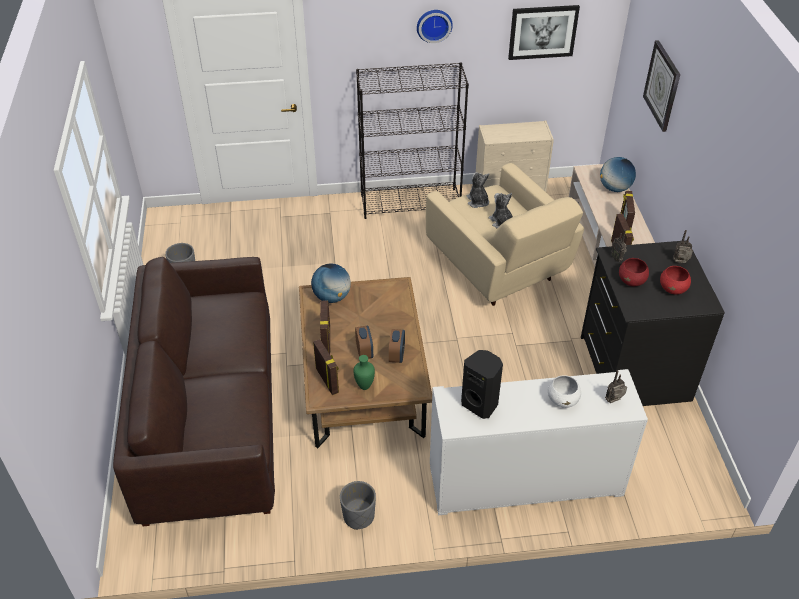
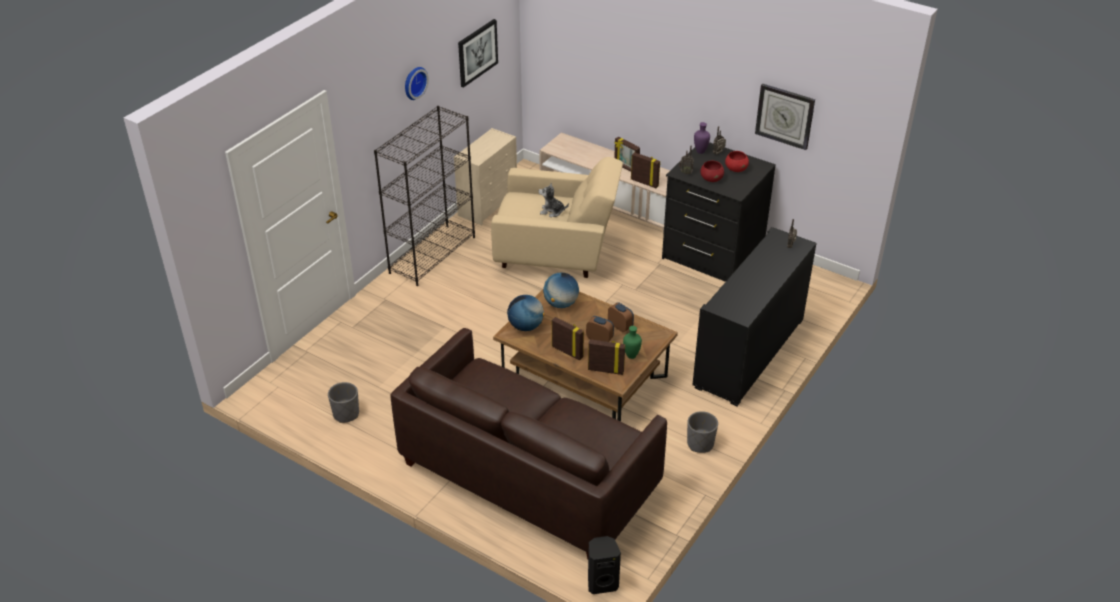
camera: 50 degrees left, 5 degrees down
(477, 202) = (517, 209): plush toy -> none
(480, 404) = (736, 297): black speaker -> black speaker (602, 583)
(525, 480) = (749, 352): white cabinet -> black cabinet
(563, 399) = (768, 264): white bowl -> none
(614, 188) = (584, 148): globe -> globe (561, 304)
(662, 85) = (607, 46): wall clock -> wall clock (785, 116)
(665, 249) = (700, 152): none -> purple vase

